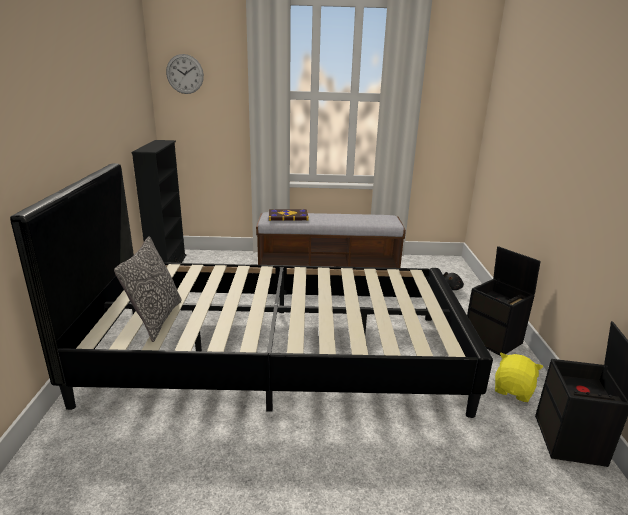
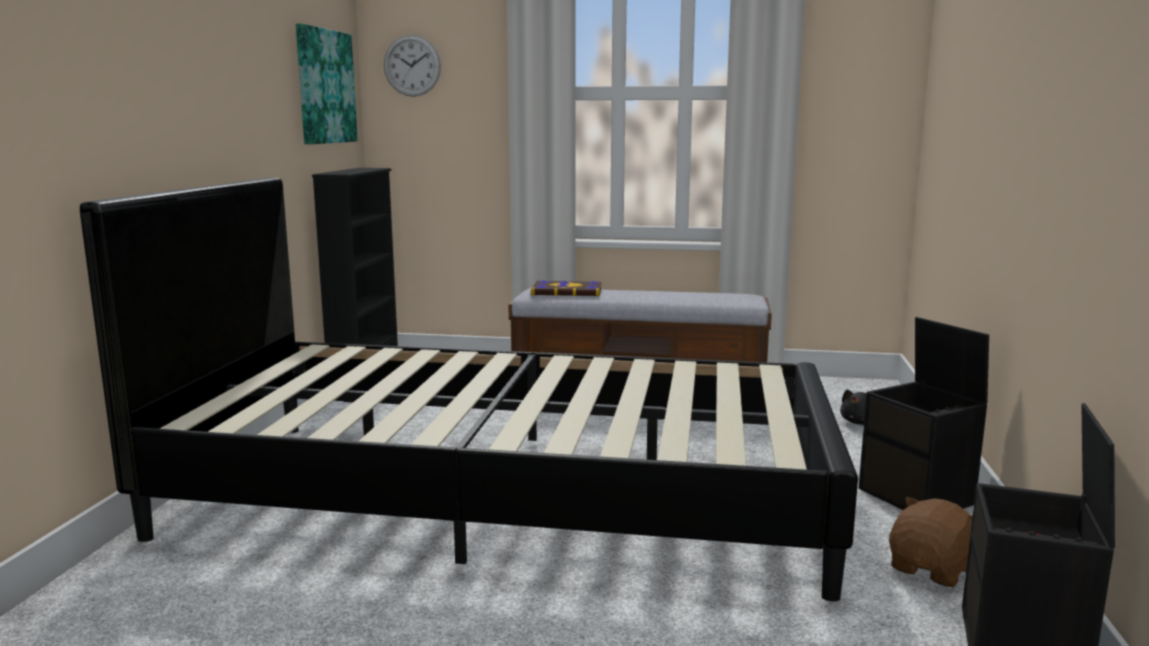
camera: 10 degrees right, 10 degrees down
(133, 92) = (324, 86): none -> picture
(156, 319) = (296, 403): pillow -> none
(513, 390) = (931, 569): yellow plush toy -> brown plush toy

